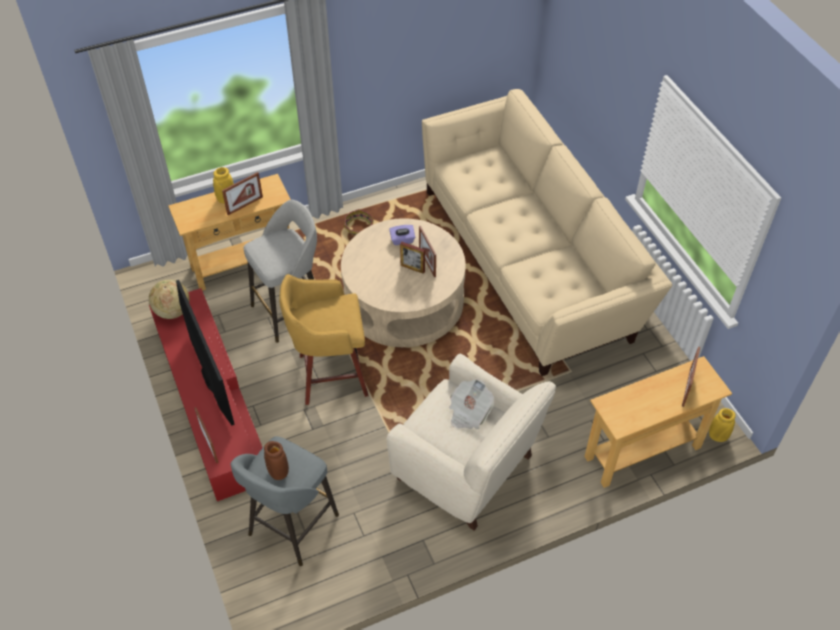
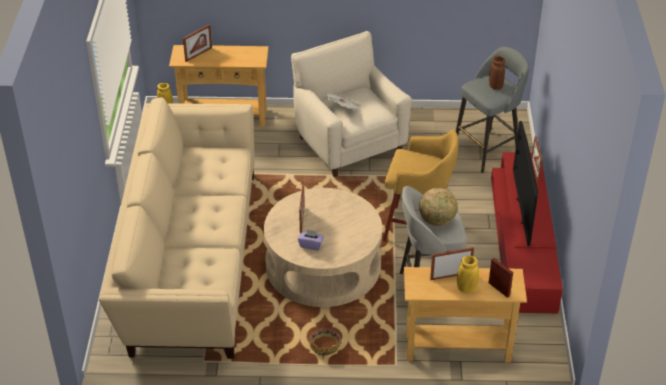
camera: 155 degrees left, 10 degrees down
(172, 311) = (541, 275): globe -> globe (437, 221)
(412, 268) = (317, 219): picture frame -> picture frame (499, 289)

